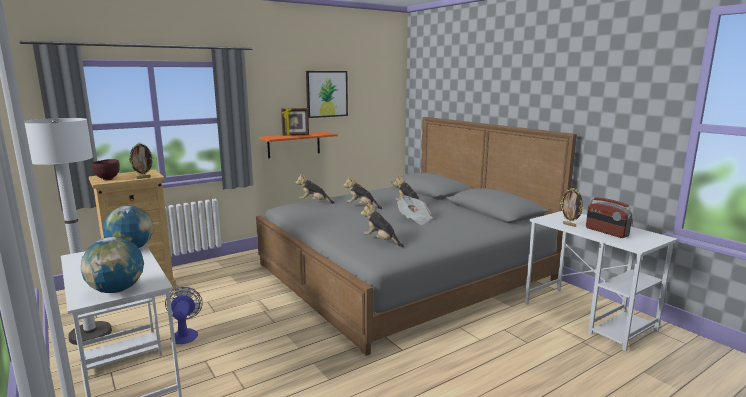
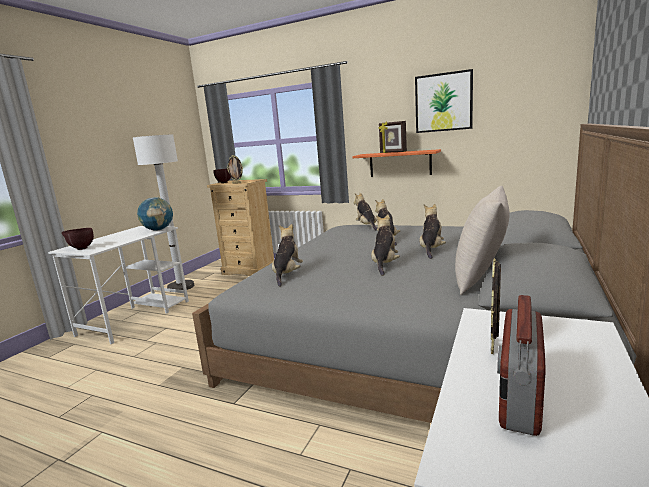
camera: 60 degrees right, 0 degrees up
(117, 290) = (81, 248): globe -> brown bowl
(185, 334) = (198, 307): fan -> none
(414, 219) = (385, 264): newspaper -> plush toy
(472, 212) = (481, 278): none -> beige pillow

